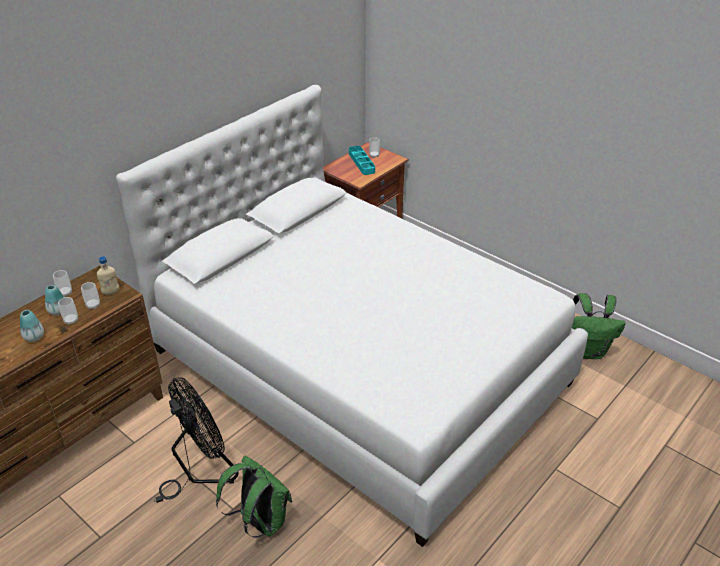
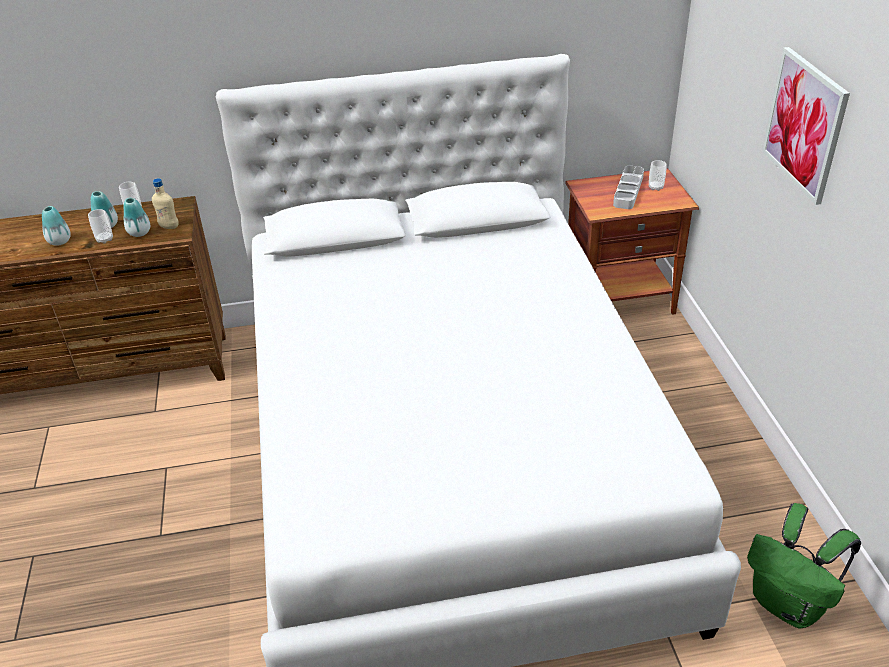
camera: 40 degrees right, 0 degrees up
(93, 305) = (139, 233): cup -> vase
(196, 462) = (181, 464): black fan -> none
(260, 522) = (168, 566): green backpack -> none
(361, 162) = (628, 190): turquoise tray -> grey tray
(499, 90) = (804, 124): none -> picture

